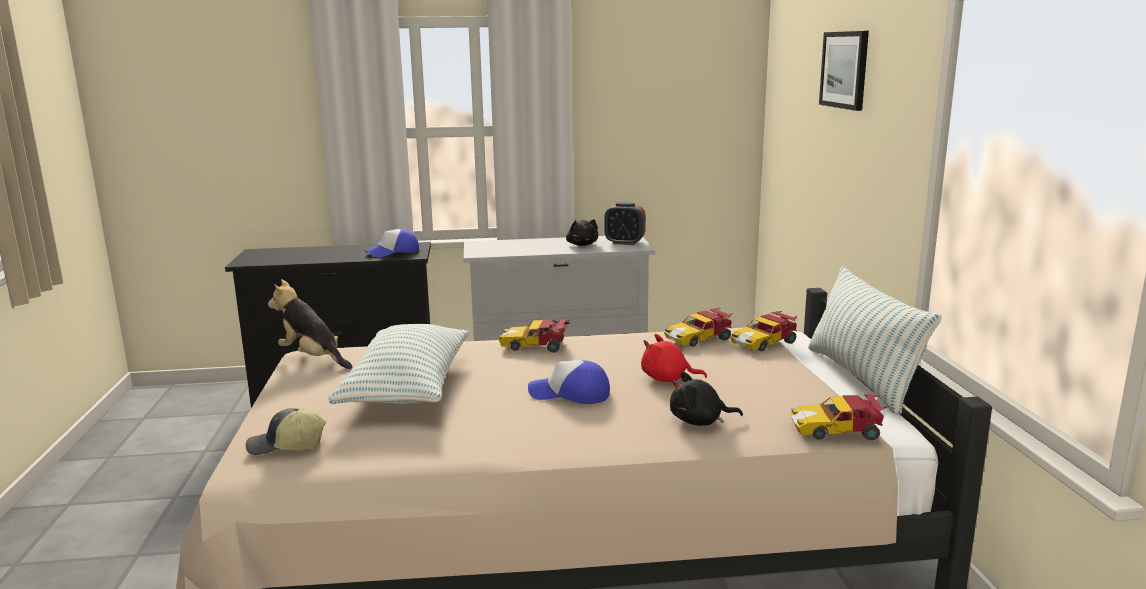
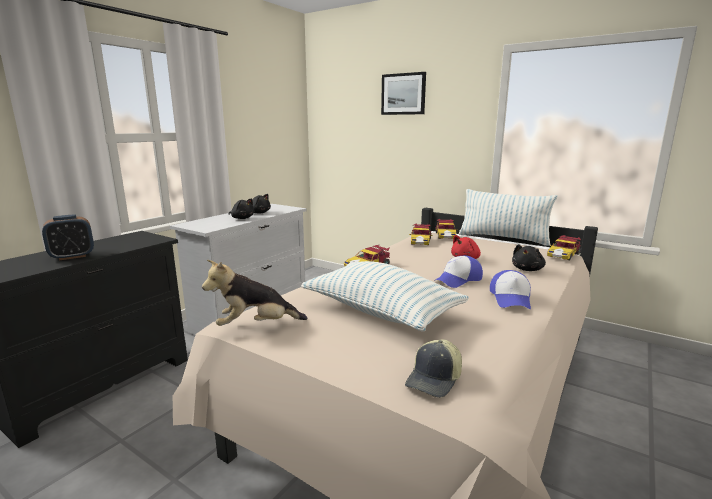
camera: 50 degrees left, 0 degrees up
(393, 252) = (134, 241): cap -> cap (511, 298)
(544, 248) = (242, 218): none -> black plush toy
(624, 243) = (279, 208): alarm clock -> alarm clock (72, 256)

